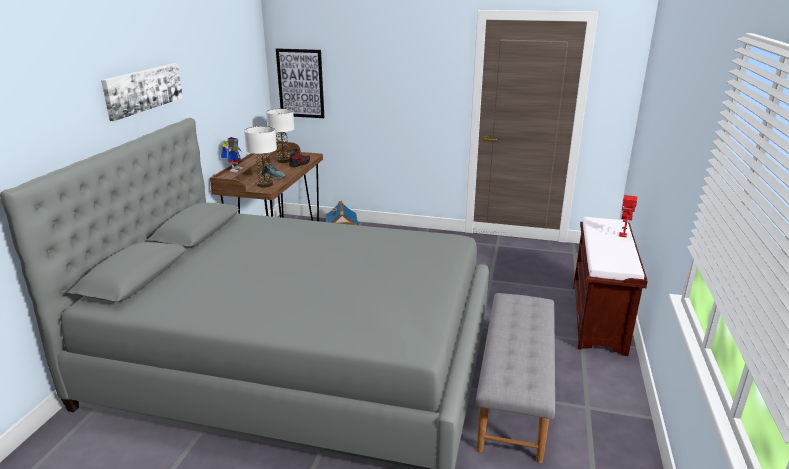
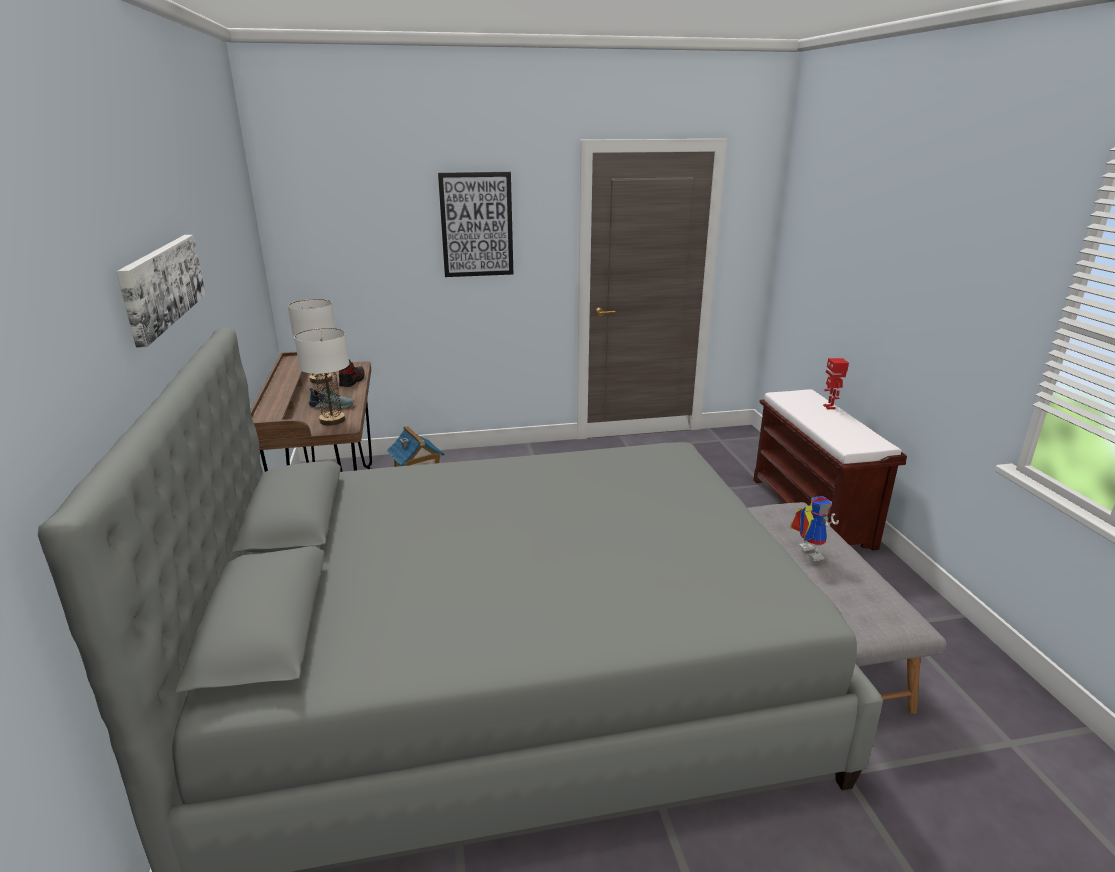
camera: 25 degrees left, 0 degrees up
(234, 169) = (269, 404): toy robot -> toy robot (805, 552)
(300, 83) = (321, 259): picture -> picture (477, 225)

